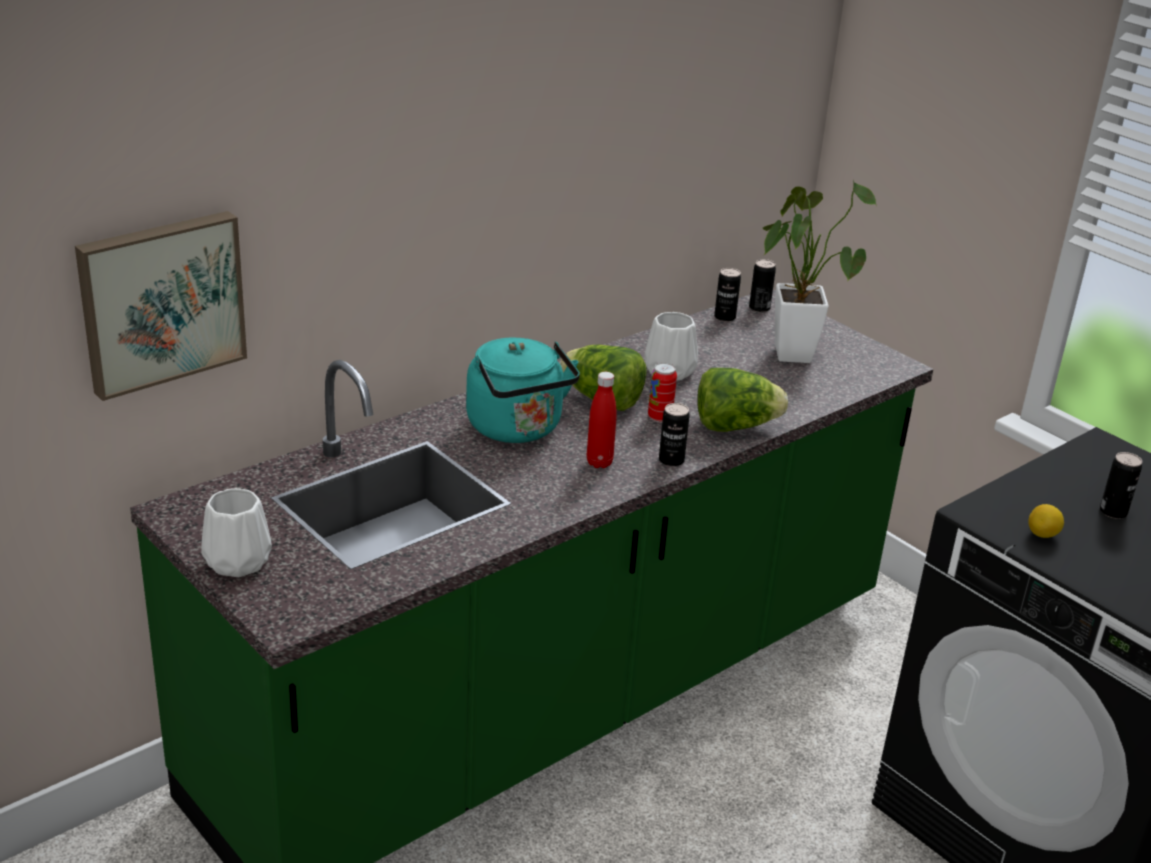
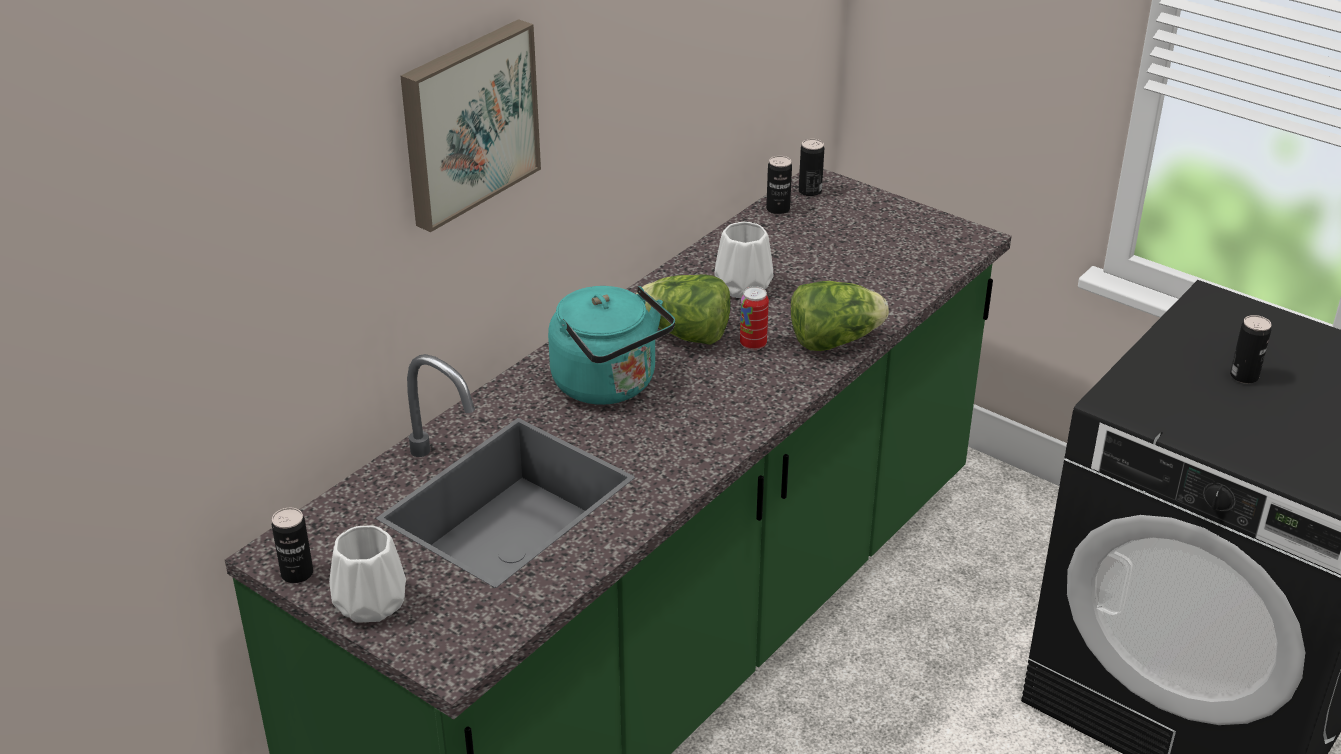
camera: 10 degrees left, 5 degrees up
(161, 301) = (231, 332): picture -> picture (467, 122)
(599, 462) = (709, 410): red bottle -> none
(671, 460) = (783, 394): can -> can (297, 573)
(792, 350) = (861, 238): potted plant -> none
(1042, 535) = (1185, 416): lemon -> none

